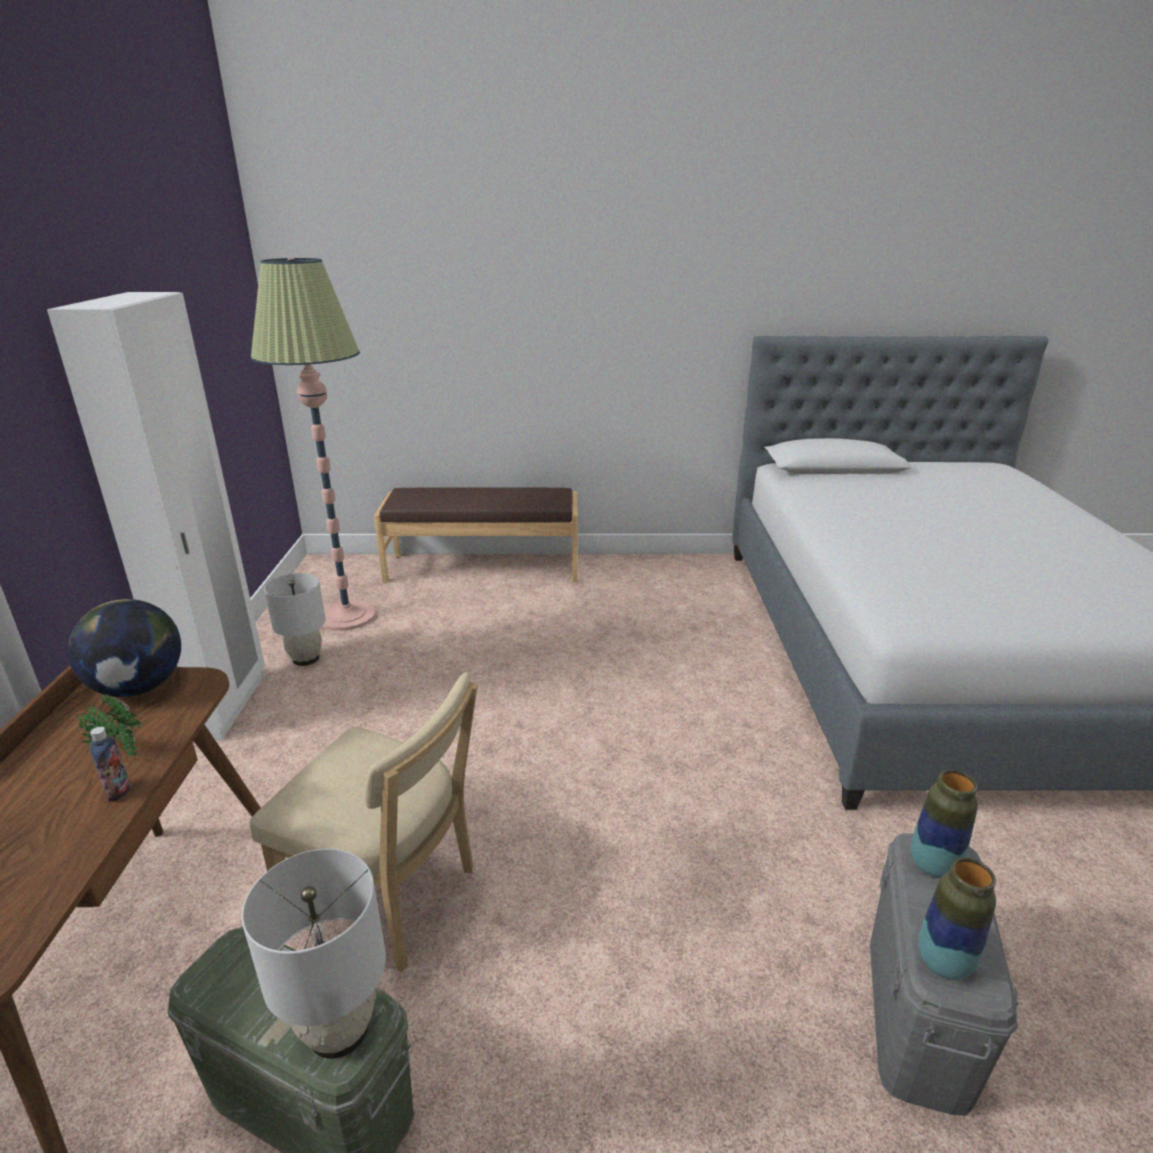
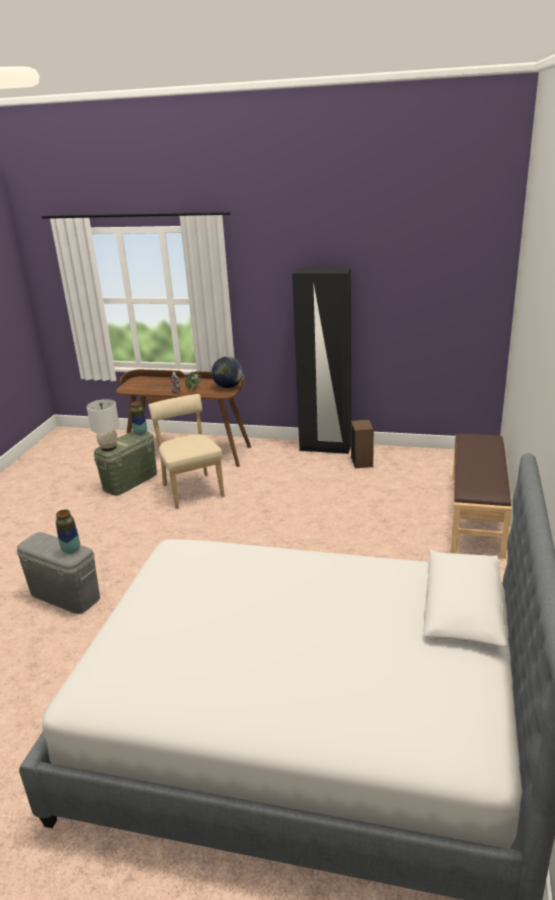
camera: 105 degrees right, 0 degrees up
(225, 706) = (325, 448): white wardrobe -> black wardrobe
(306, 658) = (362, 462): white table lamp -> speaker
(347, 616) = (407, 469): floor lamp -> none
(389, 898) = (192, 489): beige chair -> beige chair turned 120 degrees clockwise
(943, 963) = (40, 538): vase -> vase (140, 433)

